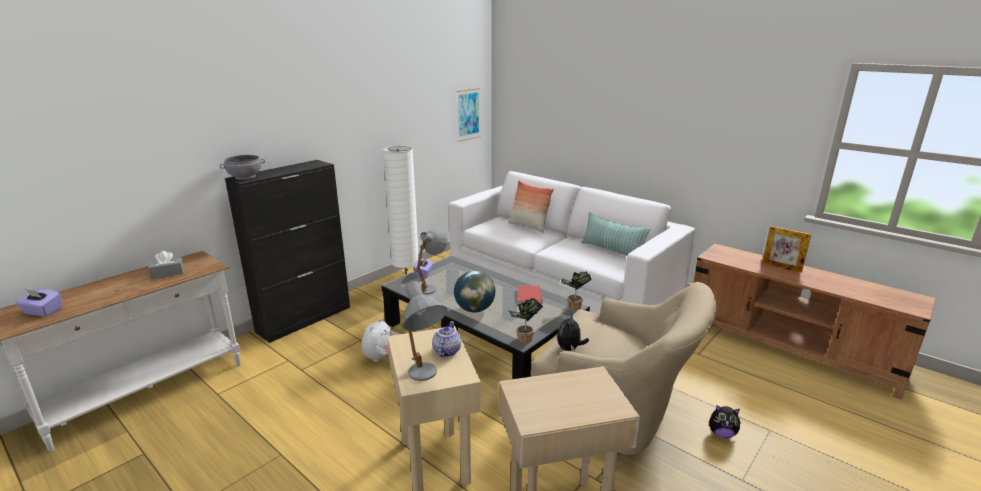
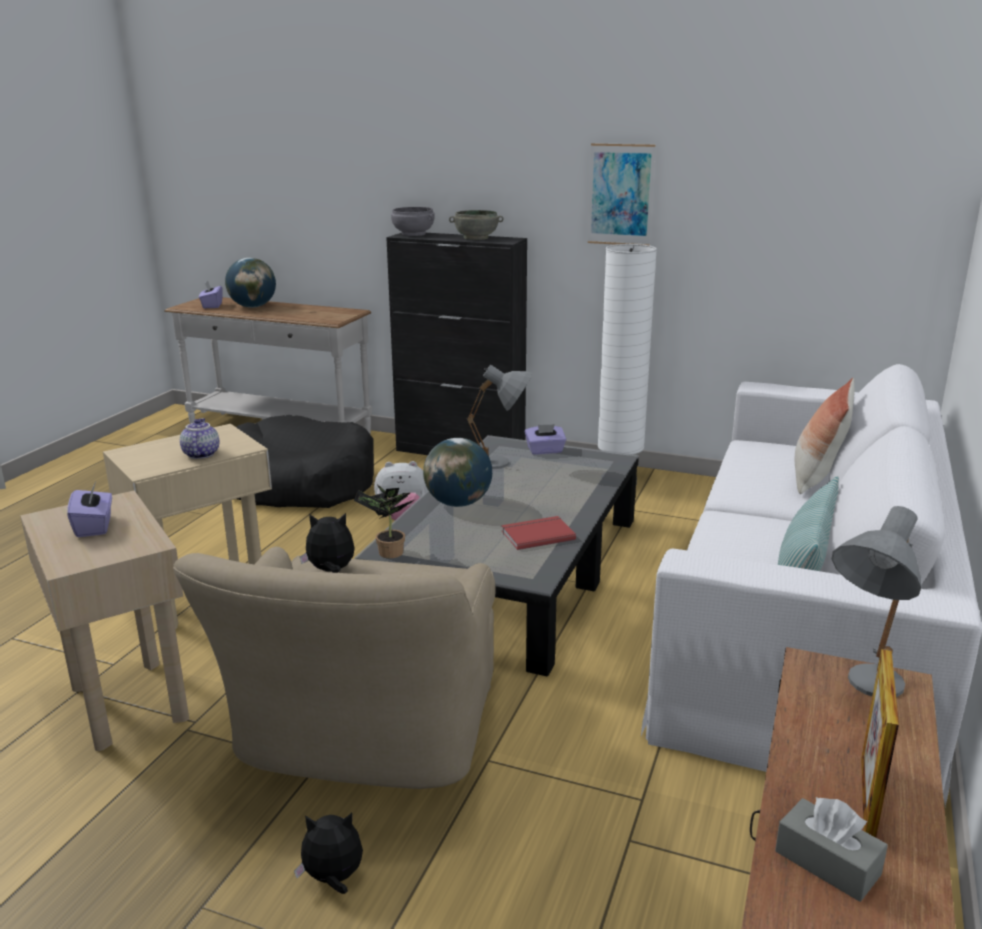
camera: 70 degrees right, 0 degrees up
(92, 292) = (252, 306): none -> globe
(167, 273) = (305, 314): grey tissue box -> grey tissue box (827, 863)
(276, 396) = (297, 483): none -> black dog bed
(295, 167) = (476, 238): none -> grey bowl
(424, 378) = (137, 454): grey table lamp -> grey table lamp (864, 690)
(446, 351) = (200, 454): teapot -> teapot turned 90 degrees counterclockwise
(468, 114) = (887, 226): picture -> picture (620, 195)
(560, 397) = (94, 526): none -> purple tissue box
(573, 307) = (527, 579): potted plant -> none
(721, 434) = (333, 879): plush toy -> plush toy turned 90 degrees clockwise

